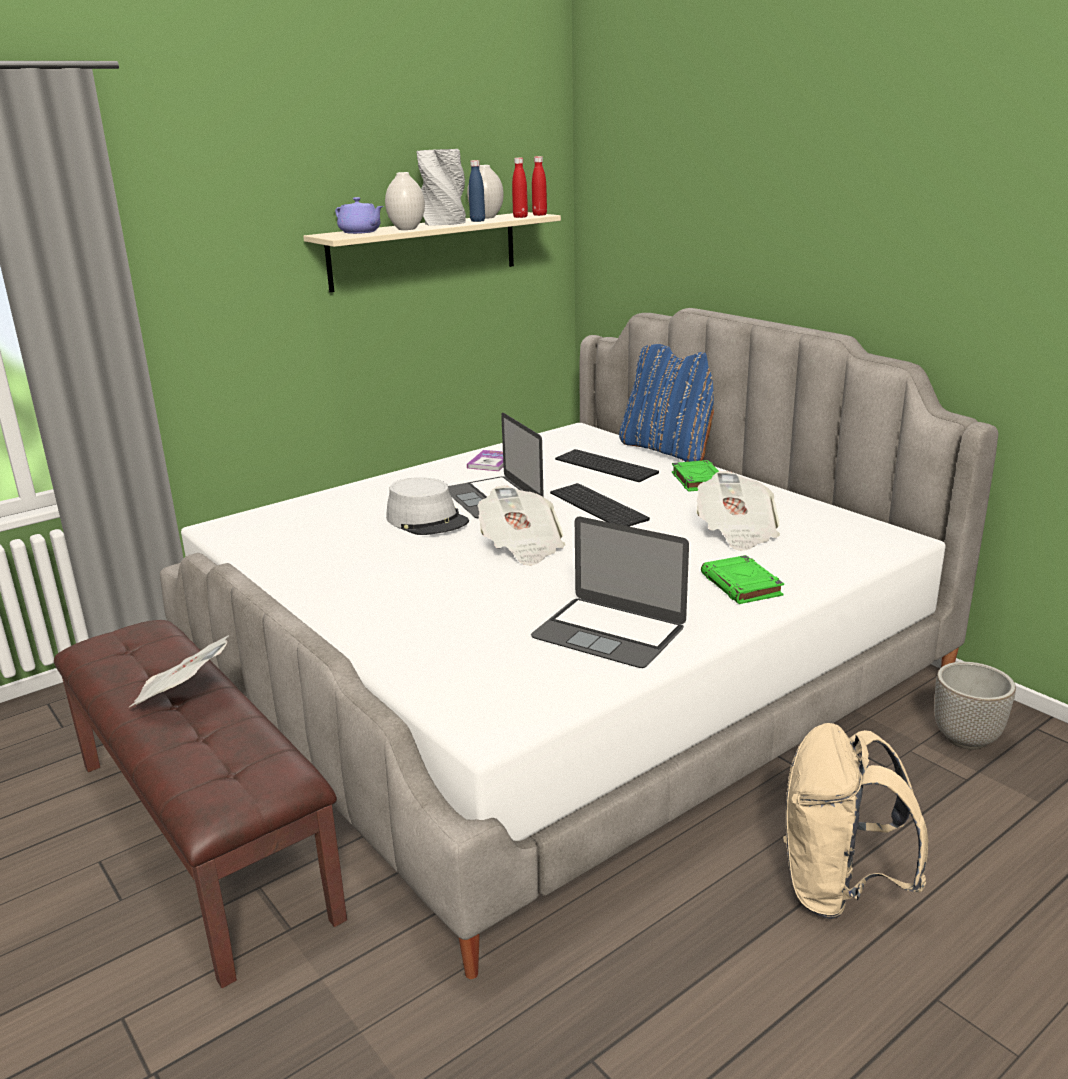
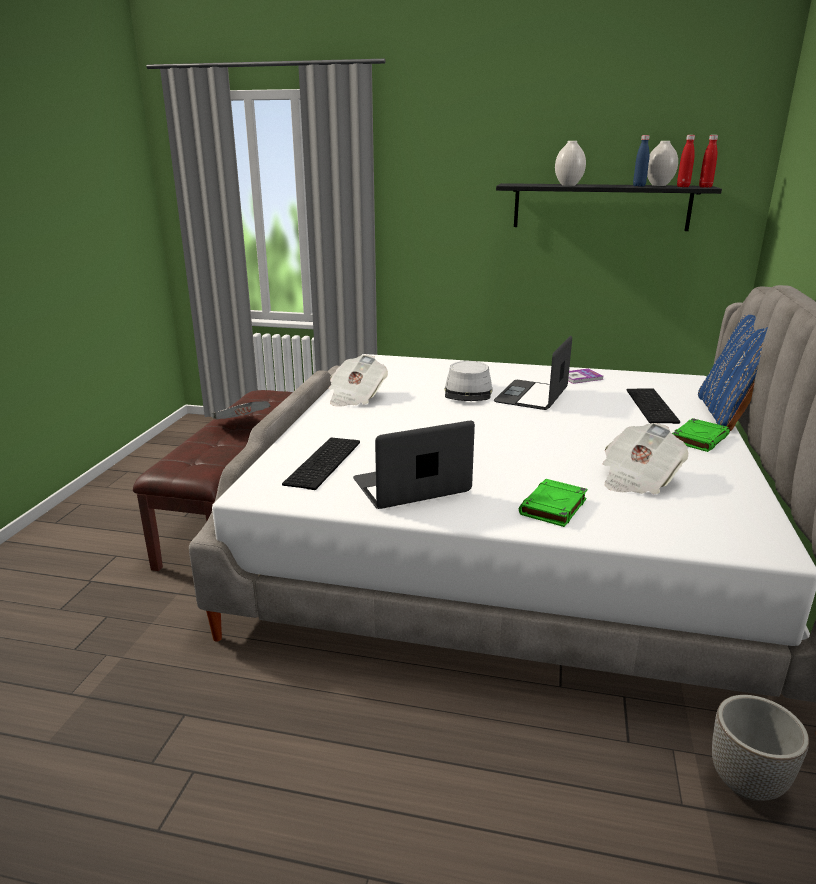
camera: 50 degrees right, 0 degrees up
(360, 232) = (534, 184): purple teapot -> none
(424, 250) = (601, 207): beige shelf -> black shelf
(444, 223) = (609, 185): grey vase -> none
(522, 547) = (480, 425): newspaper -> newspaper (355, 397)
(600, 506) = (585, 425): keyboard -> keyboard (325, 463)
(609, 632) = (411, 486): laptop -> laptop turned 75 degrees clockwise
(838, 888) = (440, 769): beige backpack -> none

